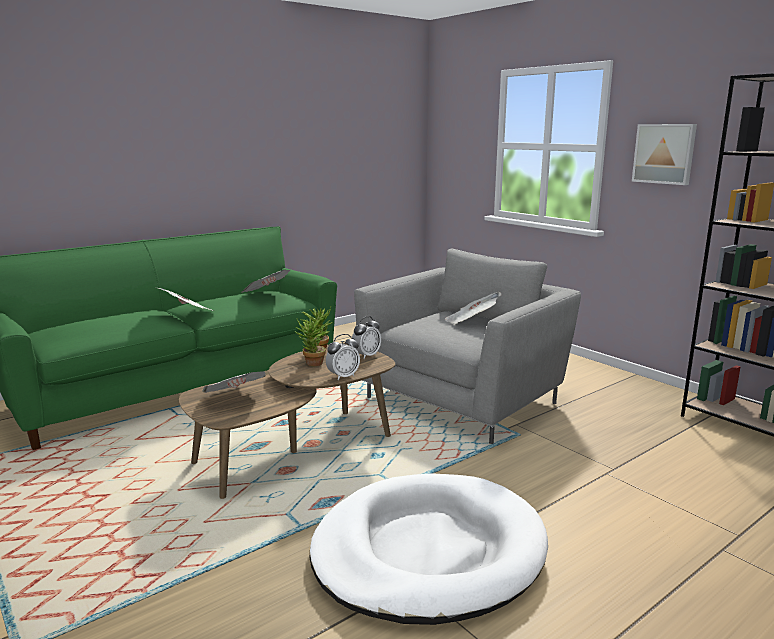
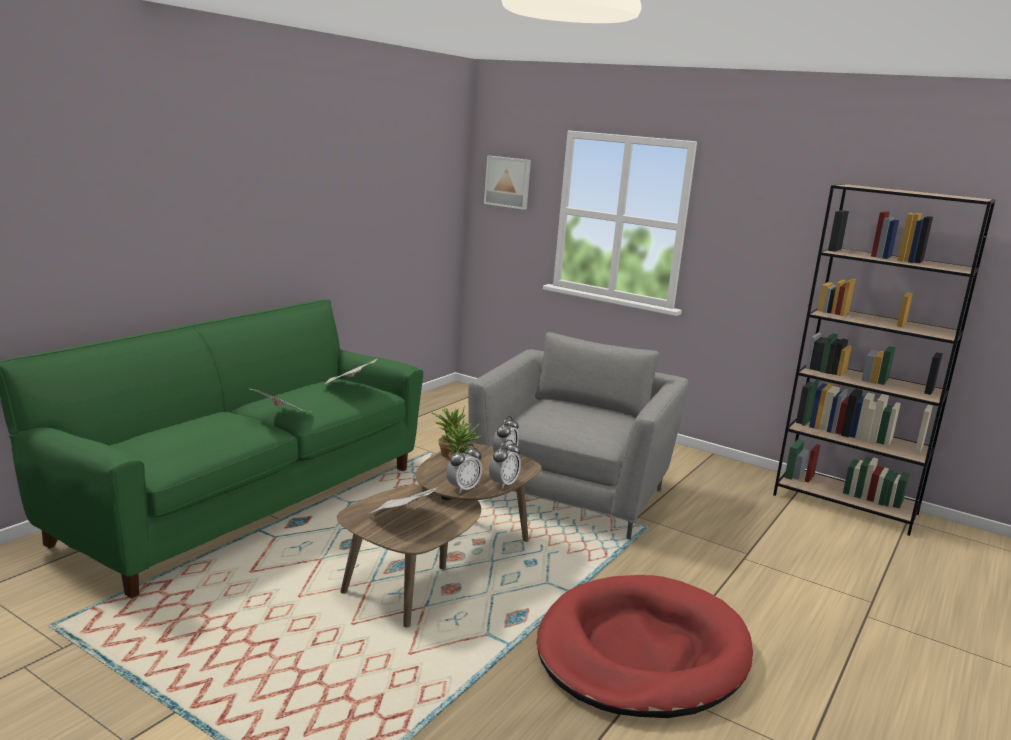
camera: 20 degrees left, 0 degrees up
(301, 378) = (463, 488): none -> alarm clock
(428, 552) = (641, 652): white dog bed -> red dog bed
(471, 322) = (584, 413): newspaper -> none
(664, 153) = (748, 240): picture -> picture (508, 182)

